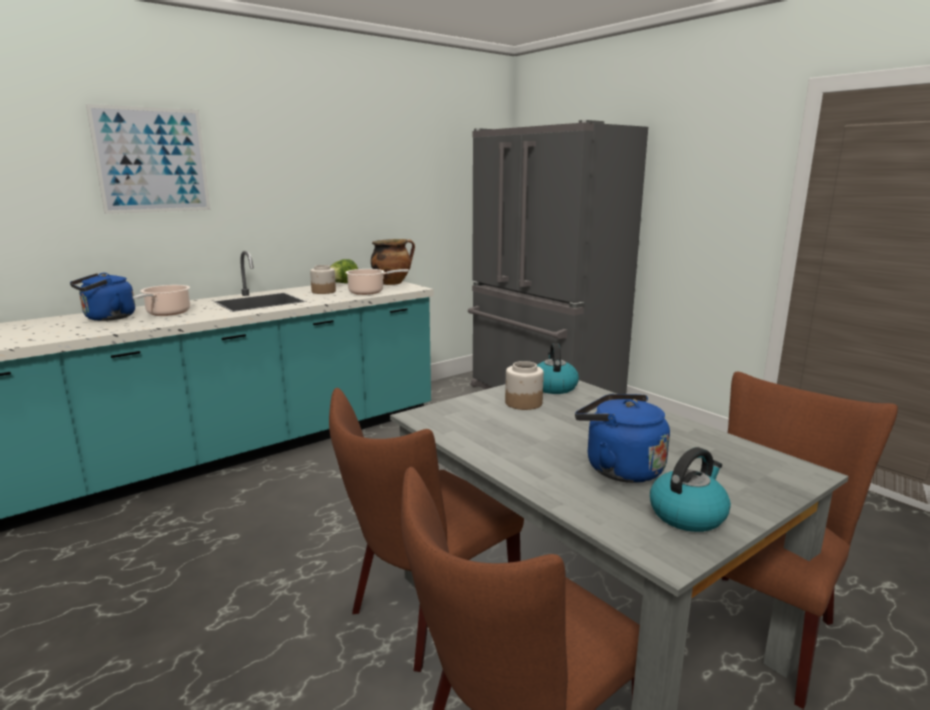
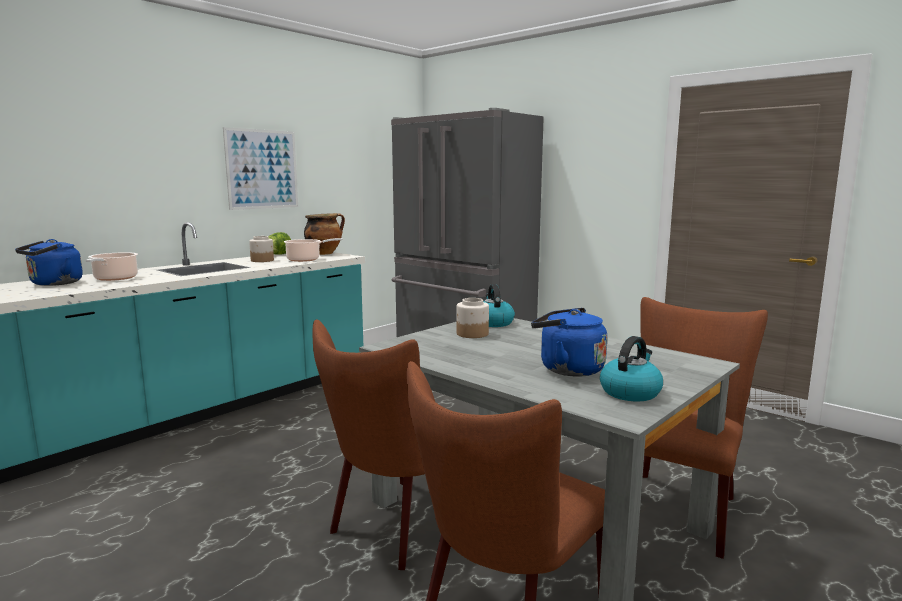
camera: 10 degrees left, 5 degrees down
(152, 160) = (97, 135): picture -> picture (262, 169)

